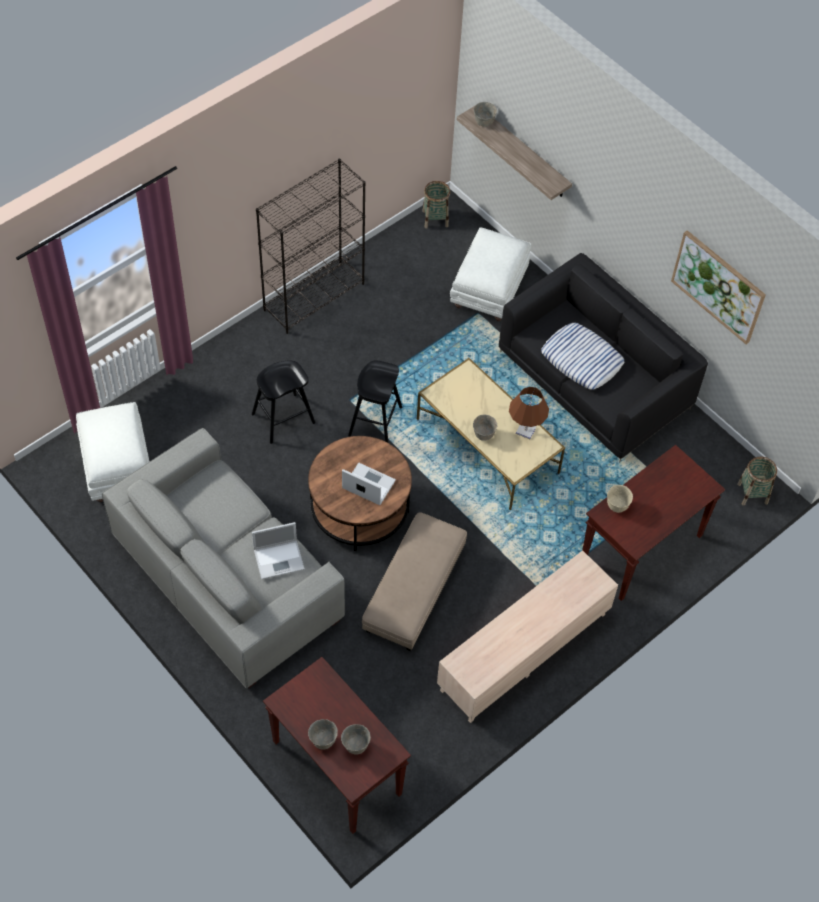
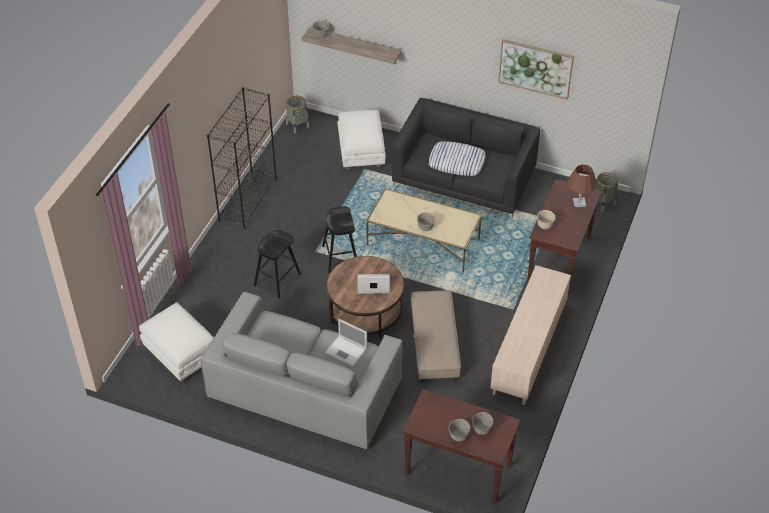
camera: 25 degrees left, 10 degrees down
(280, 559) = (347, 351): laptop -> laptop turned 75 degrees clockwise
(525, 430) = (450, 215): brown table lamp -> brown table lamp (579, 203)

